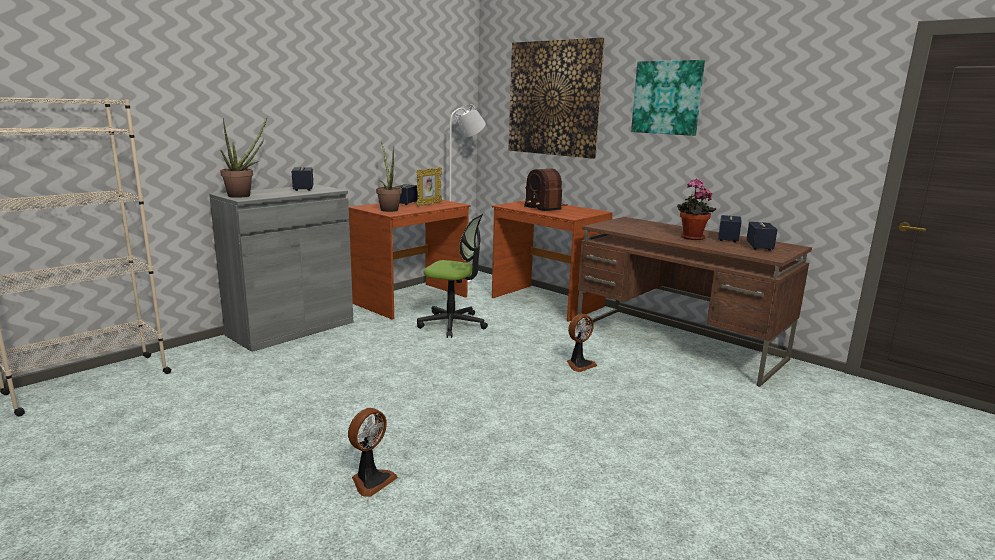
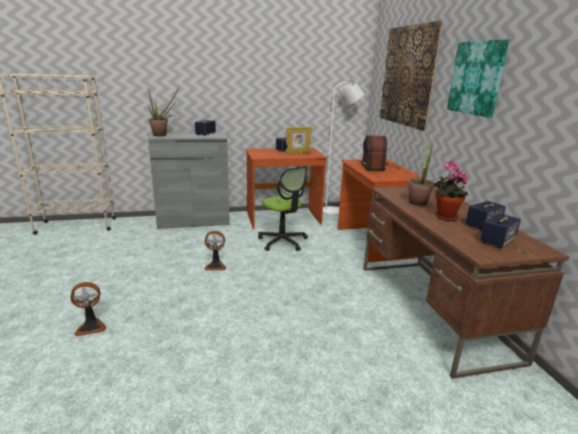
camera: 35 degrees right, 5 degrees up
(388, 209) = (263, 153): potted plant -> potted plant (417, 201)
(579, 364) = (321, 299): fan -> fan (215, 266)

